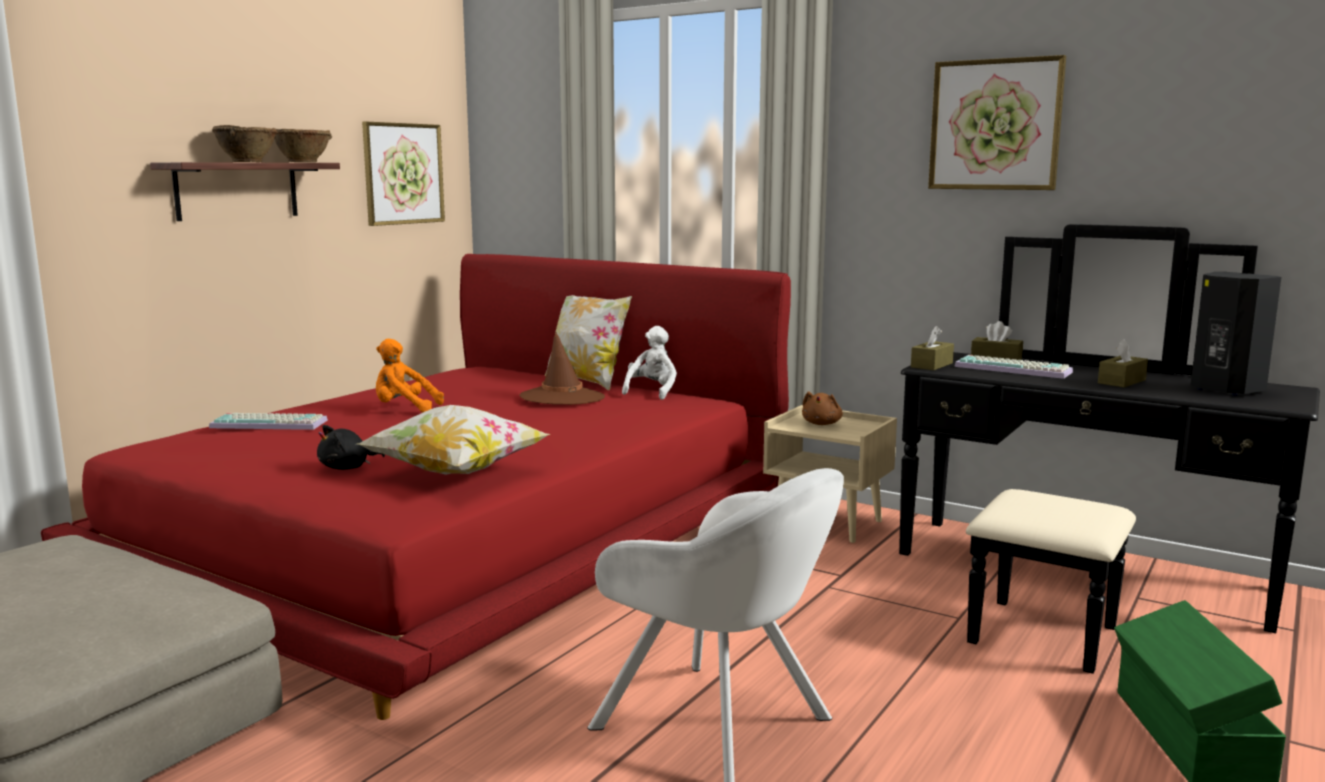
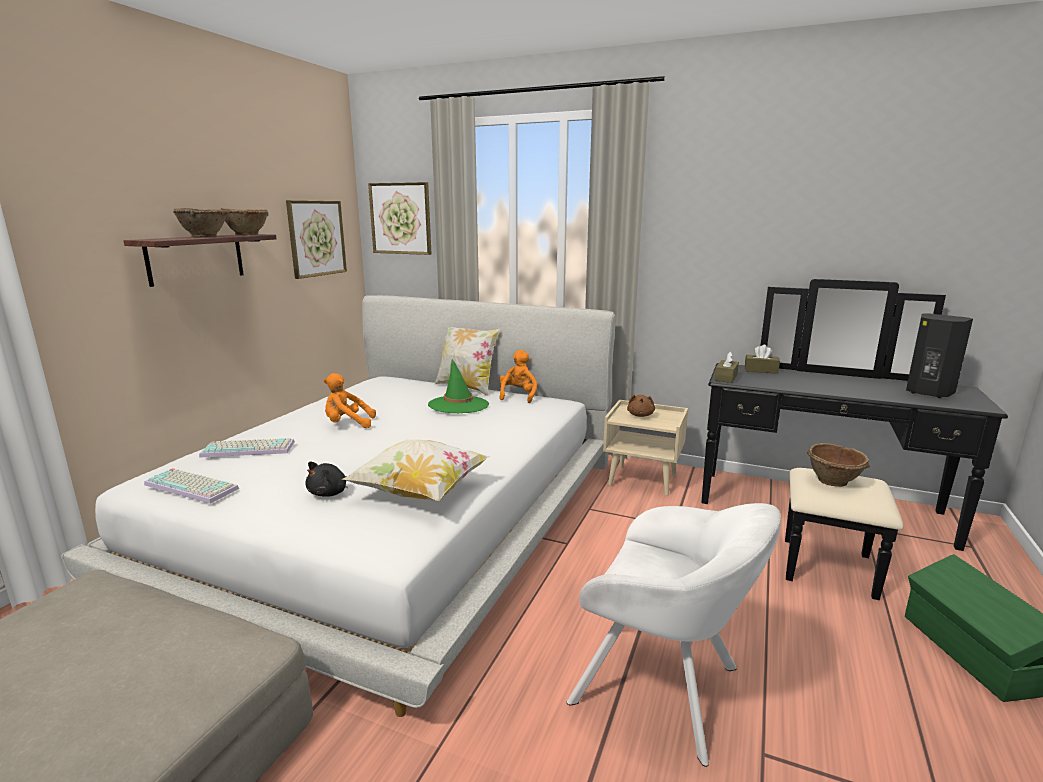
camera: 10 degrees left, 5 degrees up
(461, 540) = (397, 516): red bed -> white bed
(562, 397) = (458, 405): brown hat -> green hat
(652, 392) = (518, 396): white plush toy -> orange plush toy
(995, 125) = (760, 208): picture -> picture (401, 218)
(1014, 369) = (781, 379): keyboard -> keyboard (193, 486)
(1043, 502) = (833, 481): none -> brown bowl
(1121, 381) = (859, 388): brown tissue box -> none

